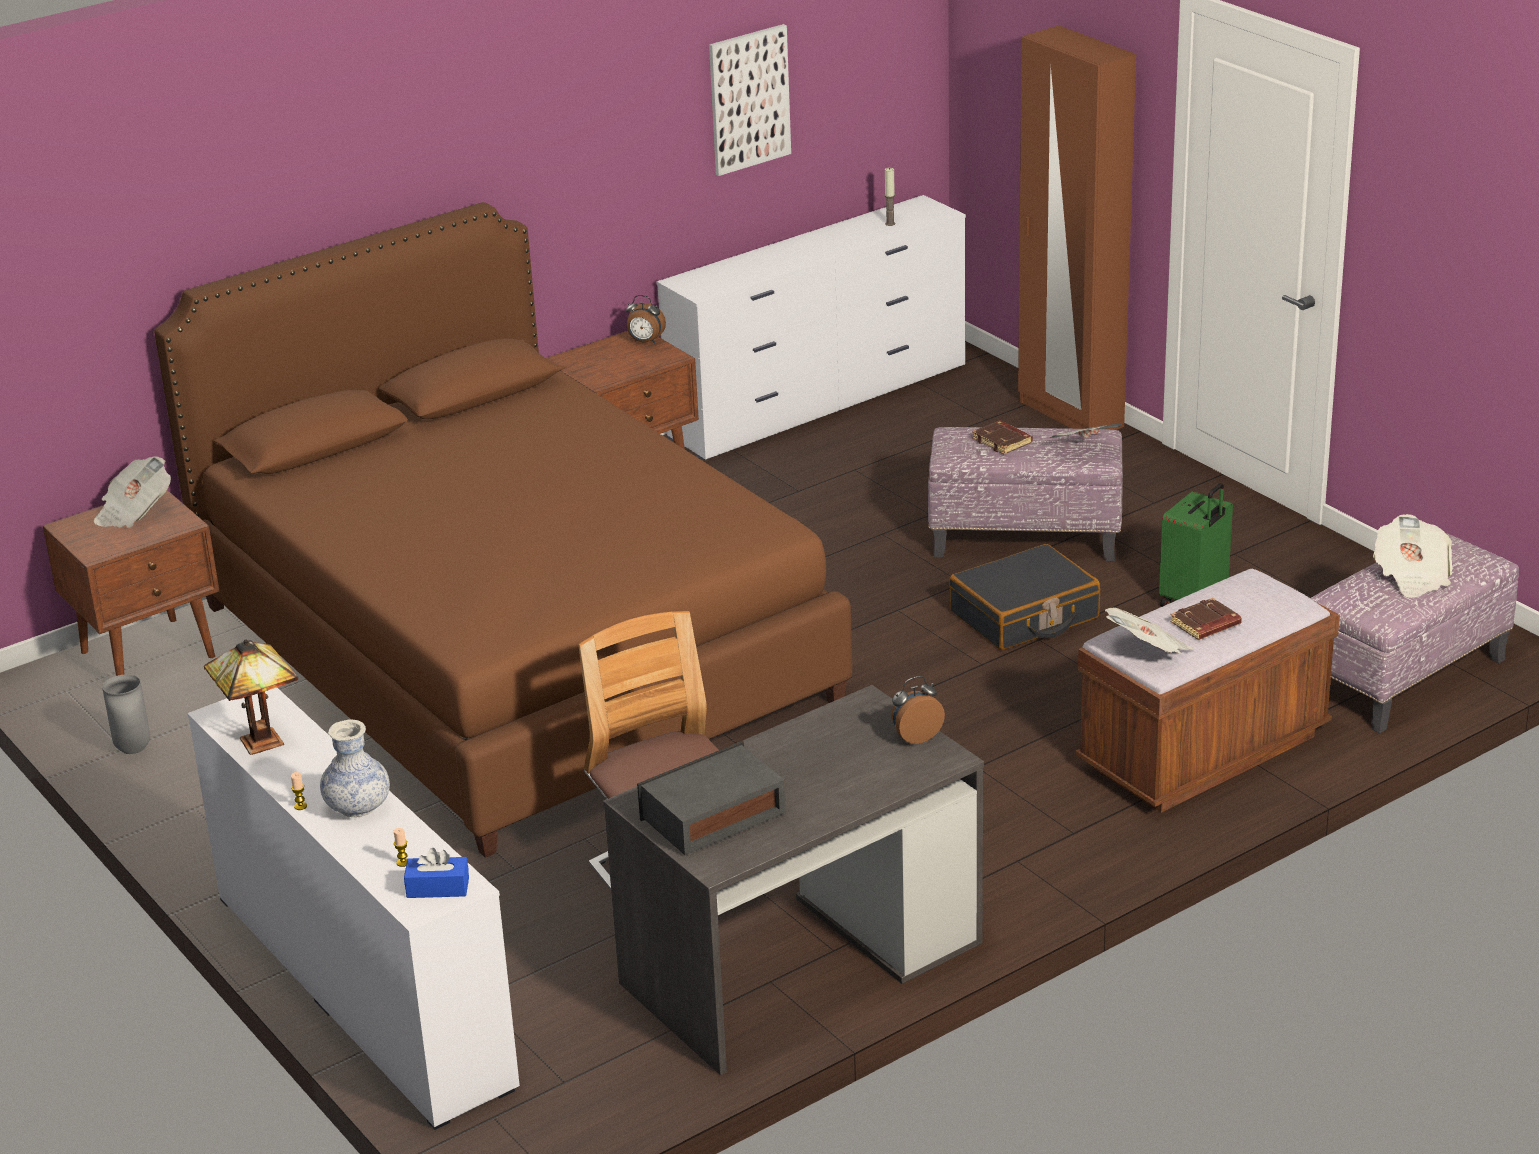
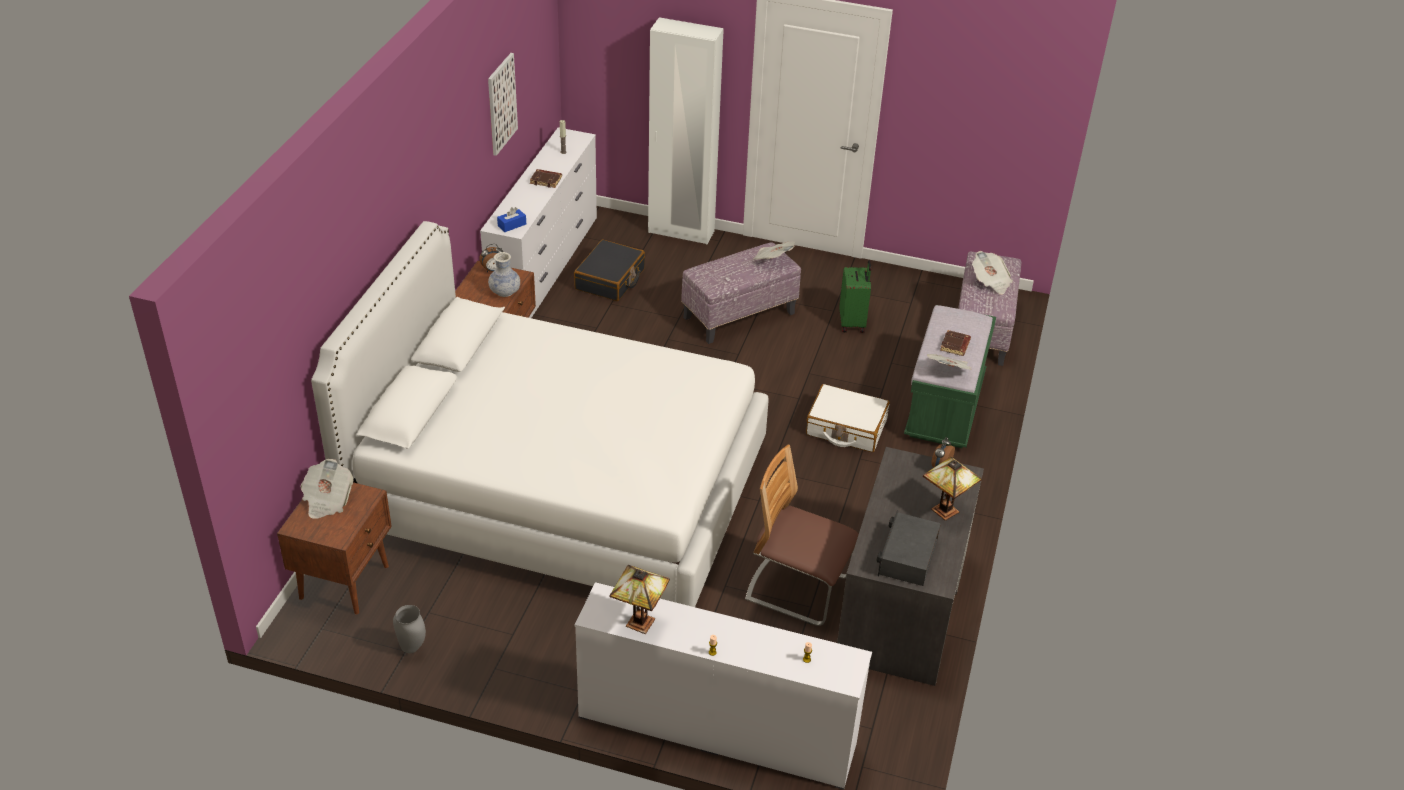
camera: 40 degrees left, 10 degrees up
(357, 806) = (742, 637): vase -> vase (505, 292)
(438, 888) = (842, 665): blue tissue box -> blue tissue box (512, 225)
(513, 653) = (559, 490): brown bed -> white bed
(850, 788) = (947, 511): none -> table lamp
(1003, 441) = (730, 268): brown book -> brown book (546, 180)
(1007, 723) = (846, 428): none -> white suitcase
(1024, 616) = (788, 362): black suitcase -> black suitcase (610, 279)
(1070, 414) = (681, 232): brown wardrobe -> white wardrobe
(1204, 752) = (945, 407): brown bench -> green bench

